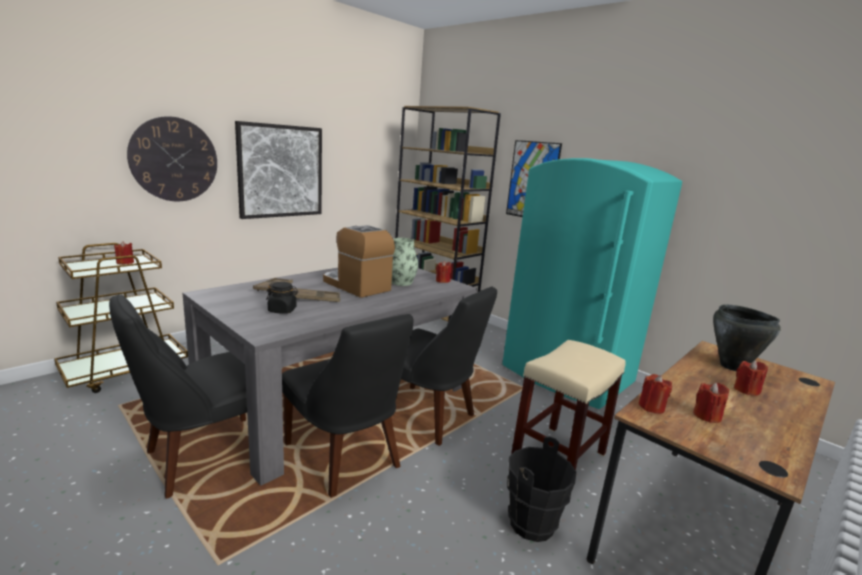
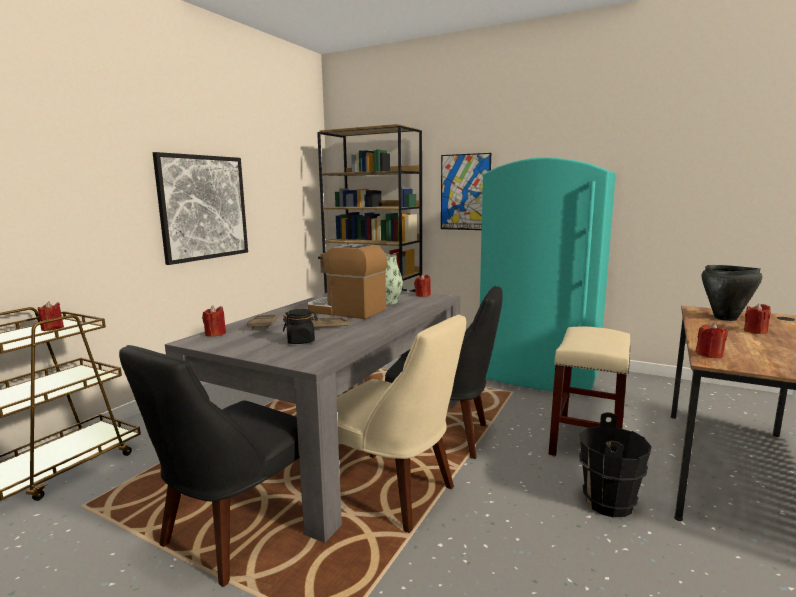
camera: 15 degrees left, 5 degrees down
(174, 159) = (90, 200): wall clock -> none
(345, 458) = (393, 493): black chair -> beige chair
(707, 416) = (753, 352): red candle -> red candle (215, 334)

